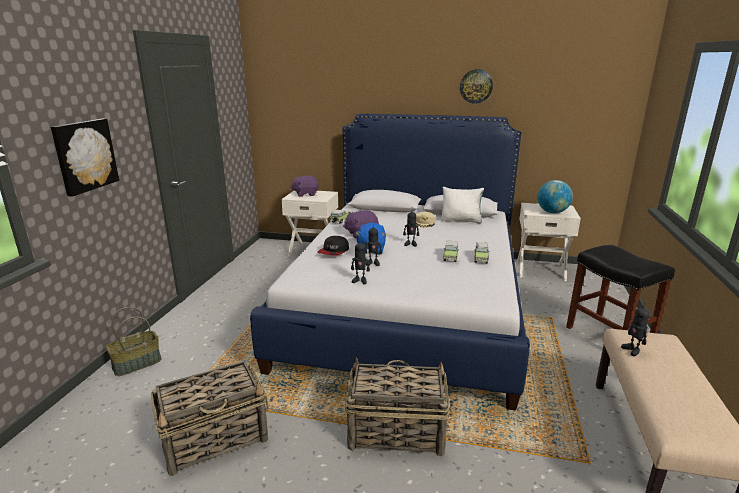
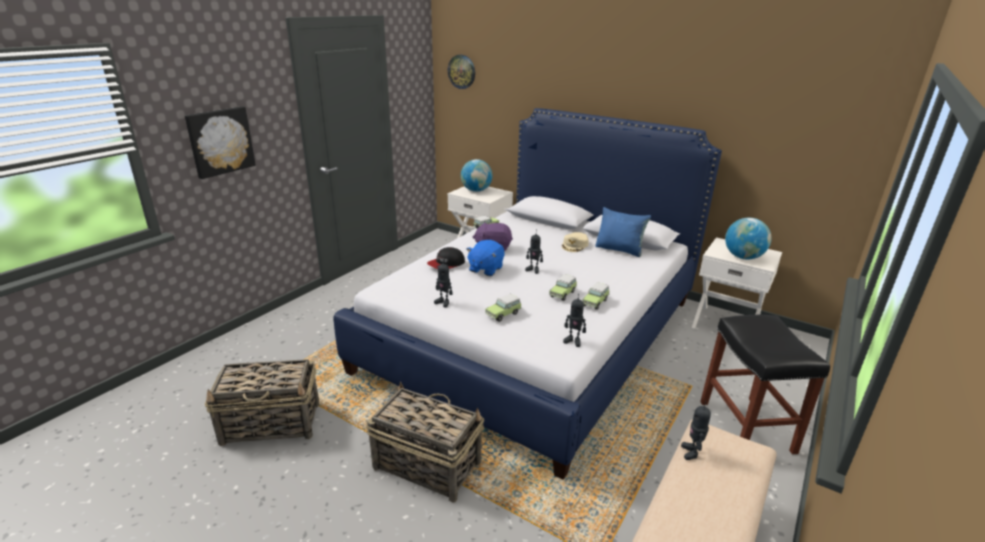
camera: 20 degrees right, 5 degrees up
(137, 364) = (253, 337): basket -> none
(305, 194) = (476, 190): purple plush toy -> globe
(373, 263) = (473, 285): toy robot -> toy robot (573, 341)
(419, 280) = (504, 314): none -> toy car
(461, 220) = (619, 250): white pillow -> blue pillow
(476, 86) = (674, 87): wall clock -> wall clock (462, 71)

